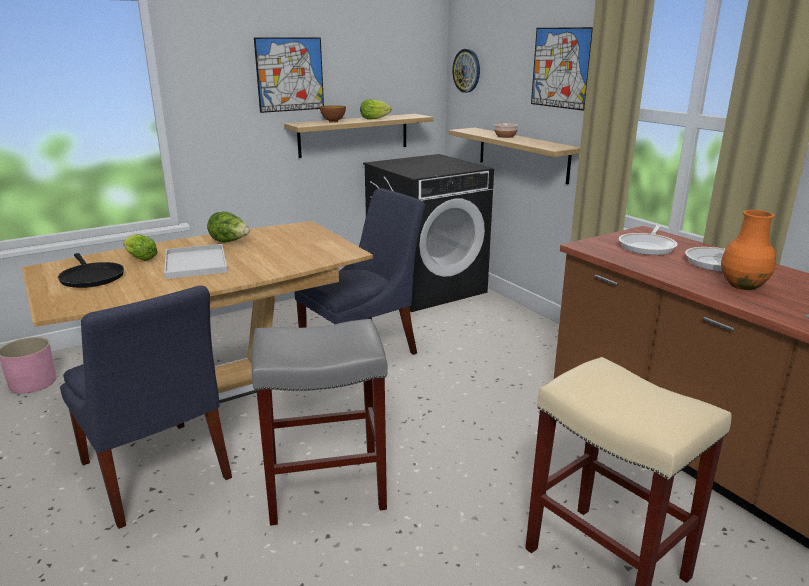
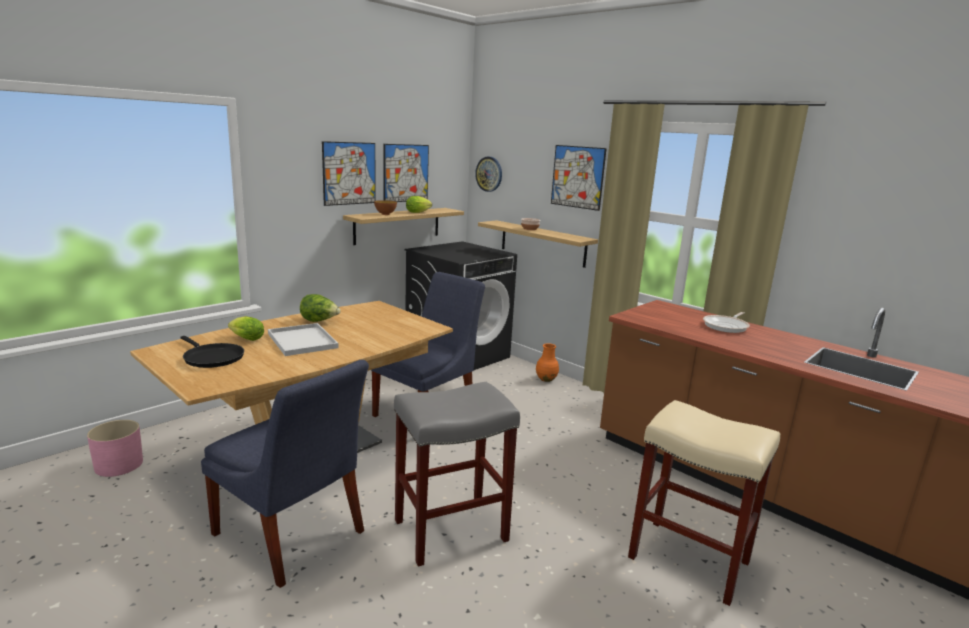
camera: 15 degrees left, 5 degrees down
(362, 72) = (406, 173): none -> picture
(648, 246) = (671, 316): frying pan -> none
(742, 285) = (752, 342): orange vase -> orange vase (546, 379)

